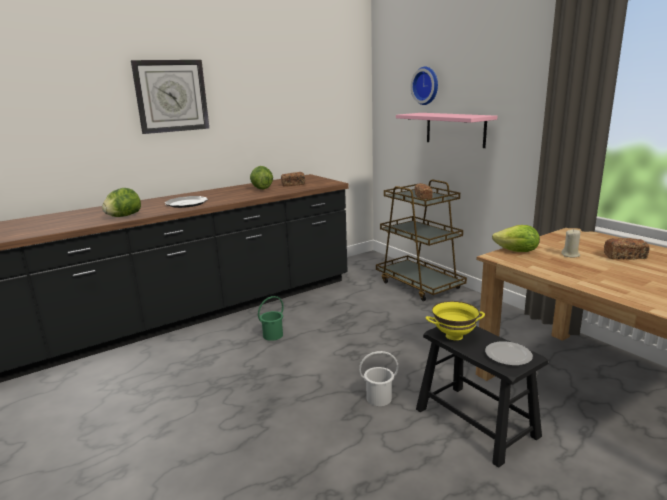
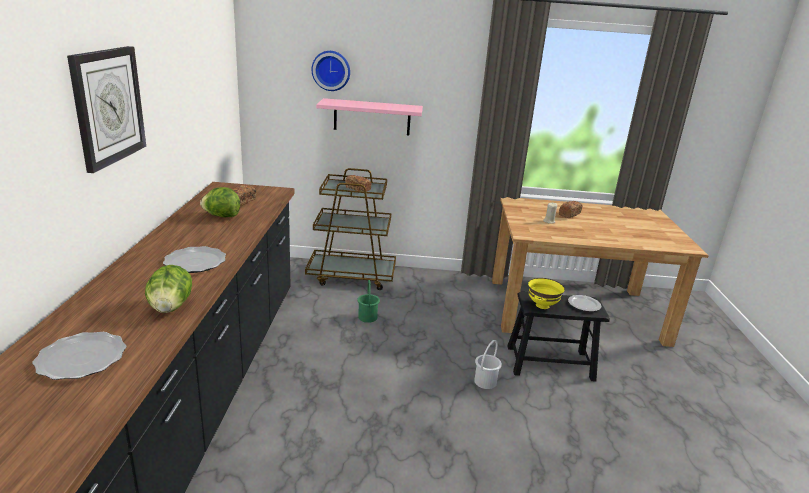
camera: 55 degrees left, 5 degrees up
(52, 222) = (82, 358): none -> plate
(272, 335) = (321, 381): green bucket -> green bucket (367, 317)
(517, 252) = (523, 227): lettuce -> none

